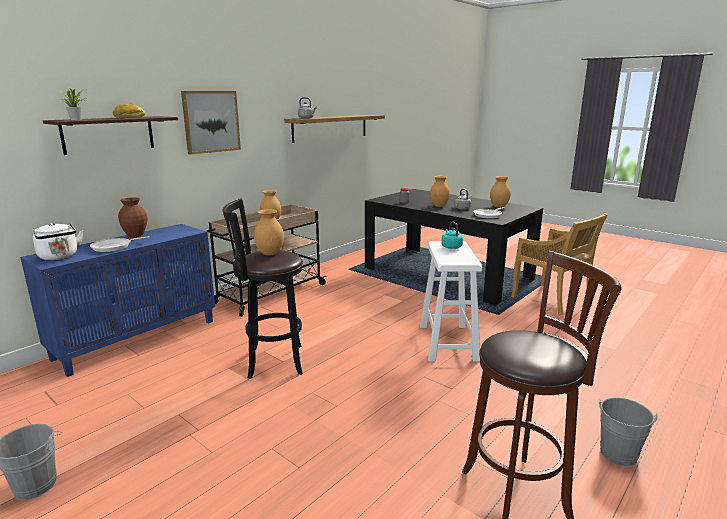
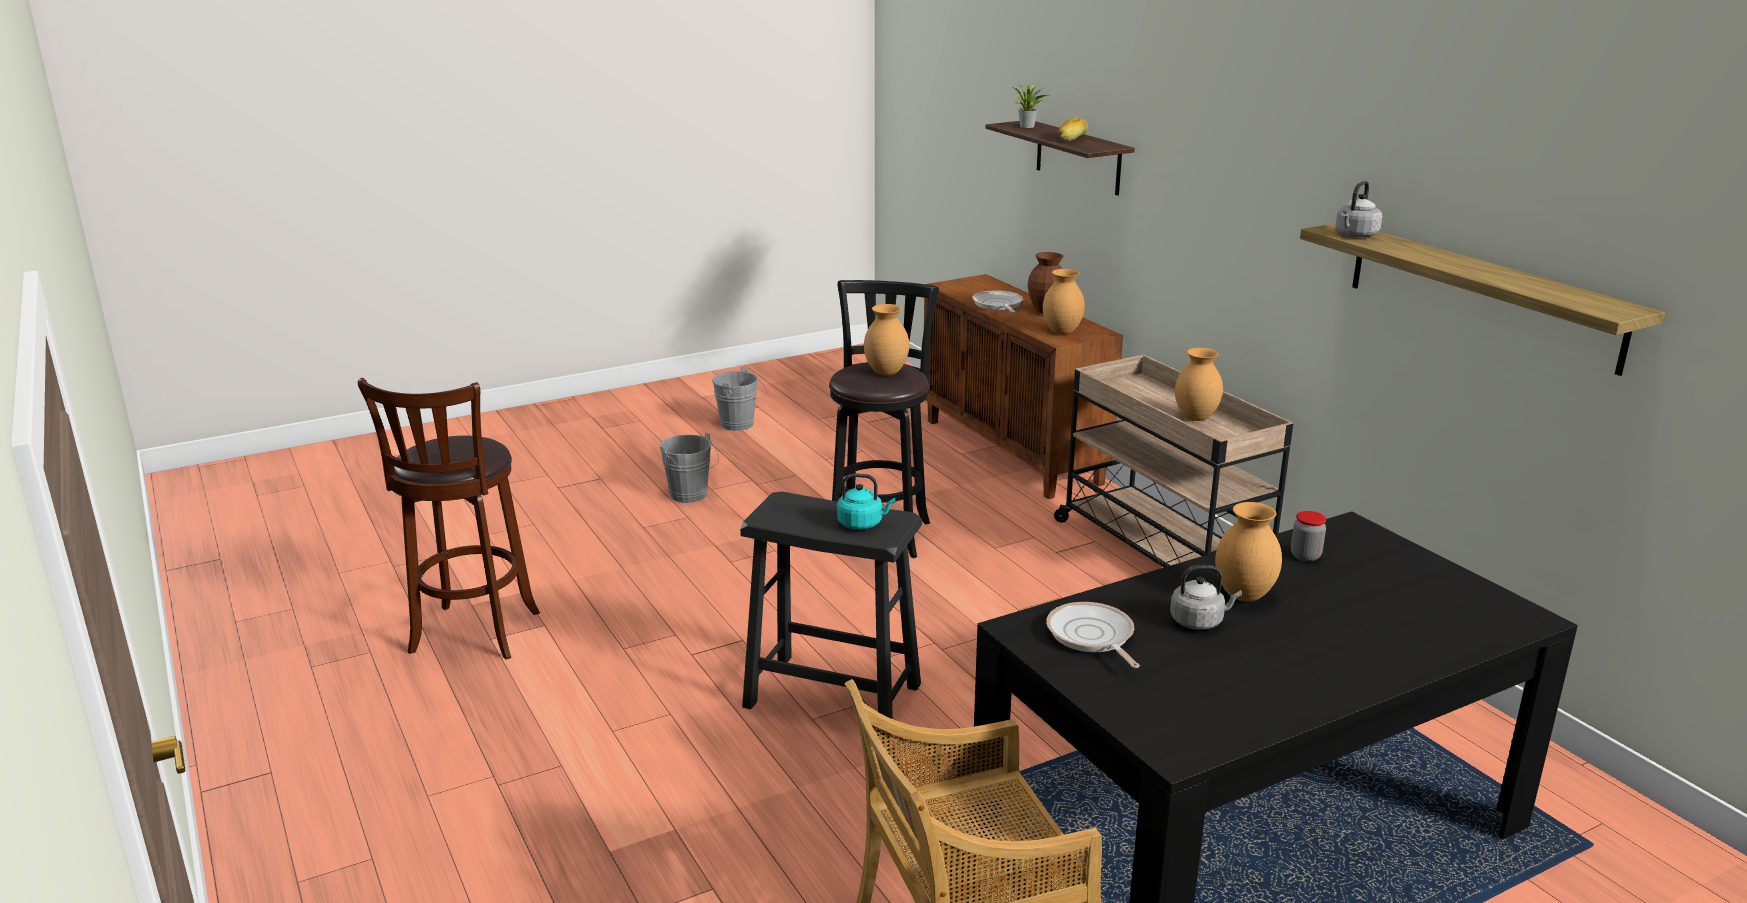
camera: 110 degrees right, 5 degrees up
(59, 257) = (969, 287): white kettle -> none
(137, 338) = (1013, 452): blue cabinet -> brown cabinet
(211, 121) = (1200, 180): picture -> none
(448, 343) = (831, 695): white stool -> black stool
(499, 206) = (1209, 695): brown vase -> brown vase (1061, 332)
(618, 451) = (438, 737): grey bucket -> grey bucket (691, 496)

